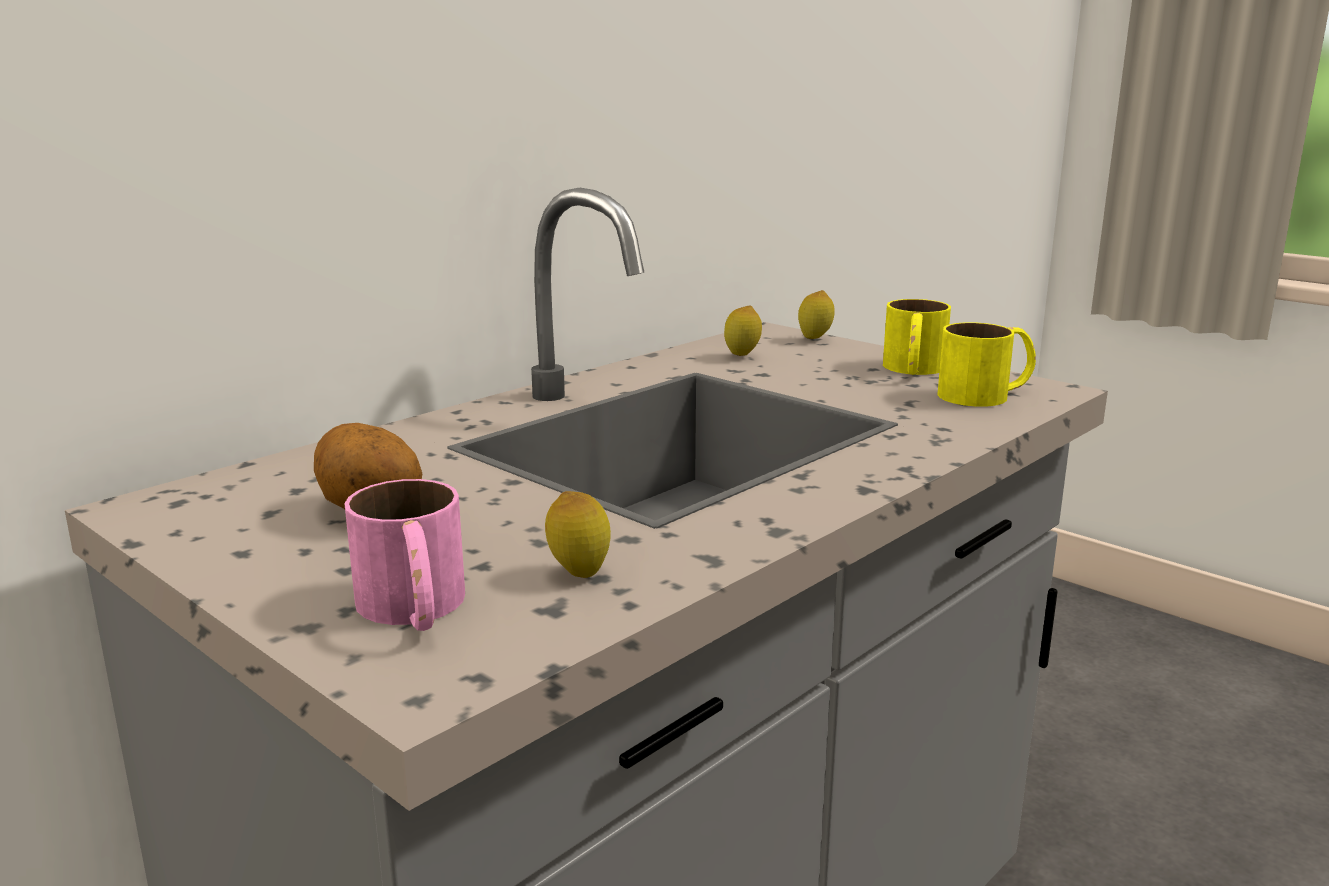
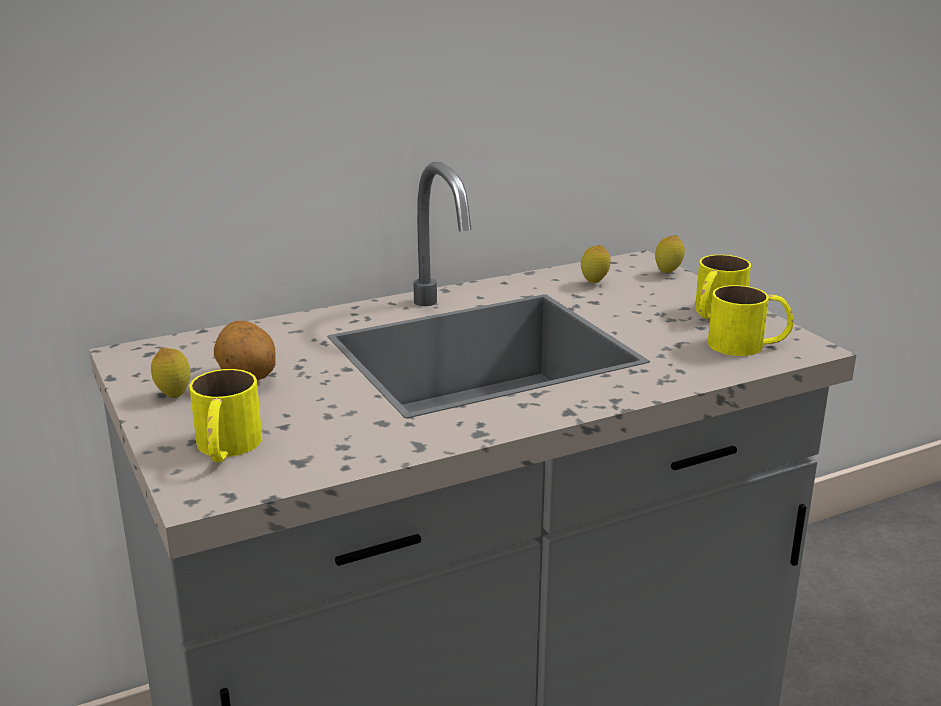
camera: 20 degrees right, 5 degrees up
(415, 611) = (226, 449): pink mug -> yellow mug
(579, 574) = (332, 442): lemon -> lemon (173, 395)

